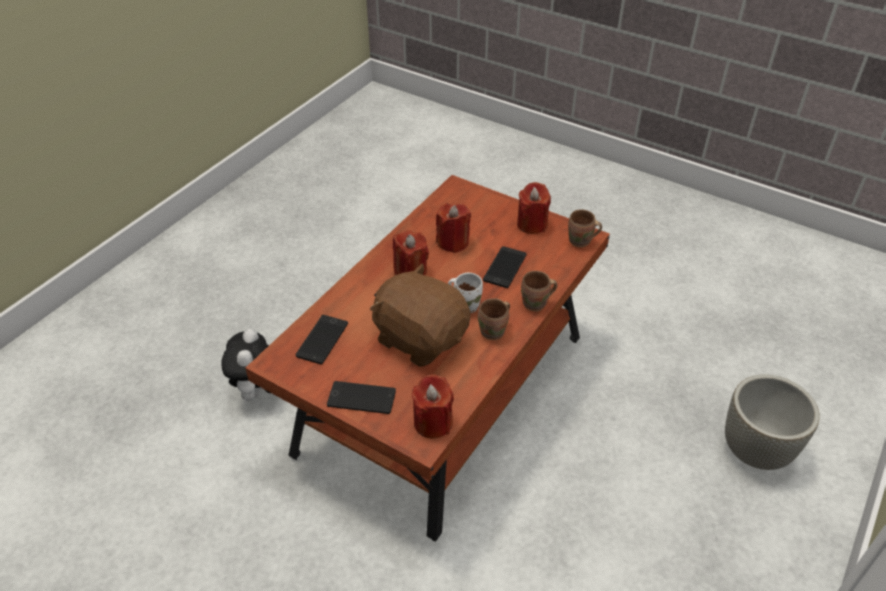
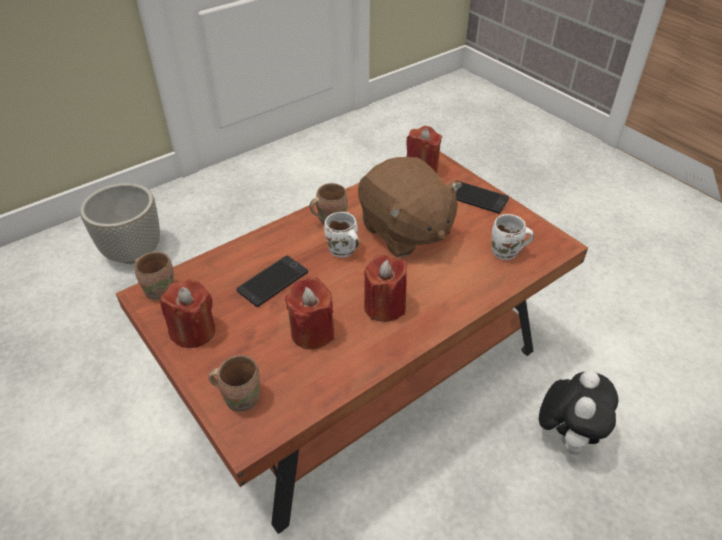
camera: 160 degrees left, 0 degrees up
(322, 340) = (506, 253): phone -> white mug
(536, 304) = (271, 234): brown mug -> brown mug (241, 397)

